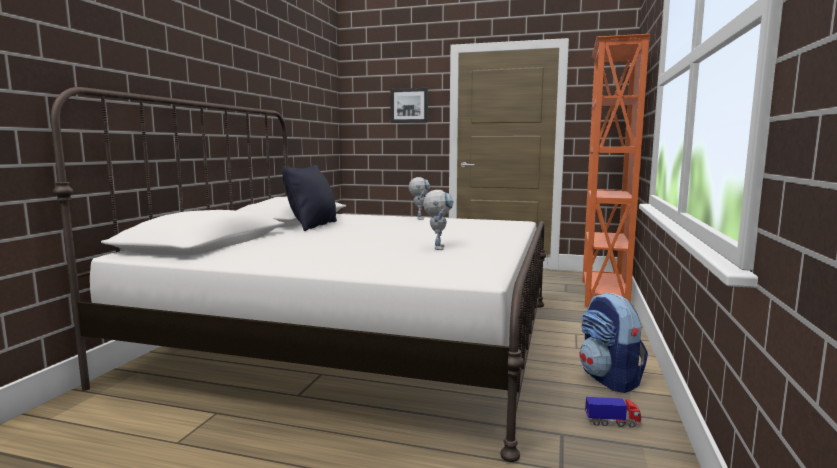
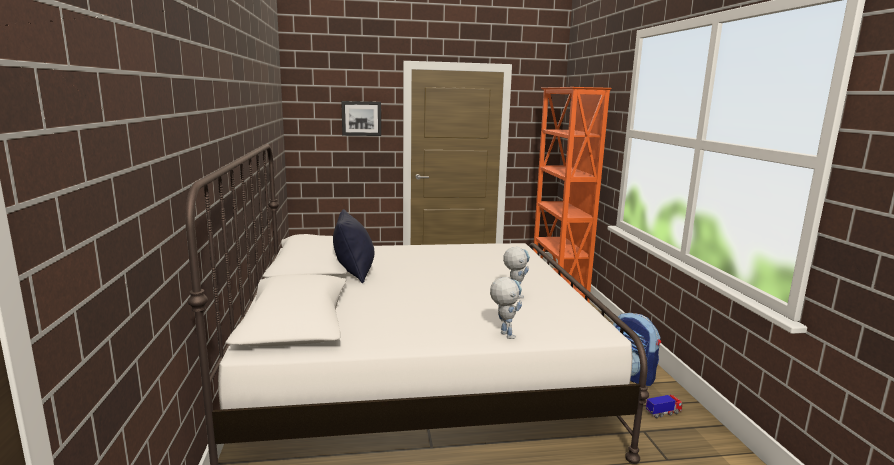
camera: 25 degrees left, 5 degrees up
(419, 218) = (429, 248): toy robot -> toy robot (503, 333)

